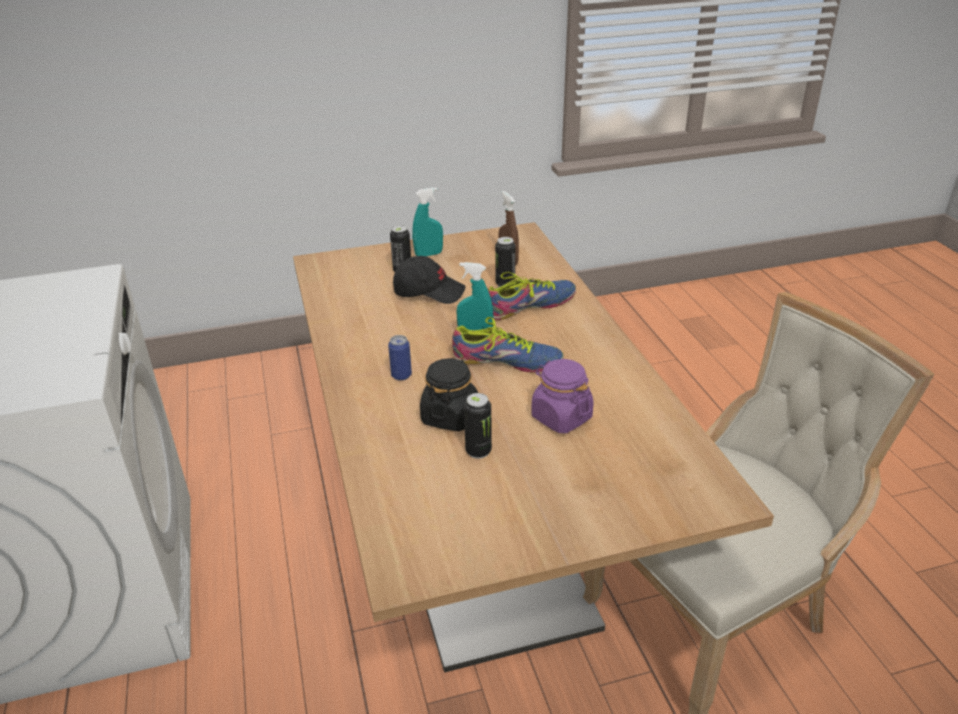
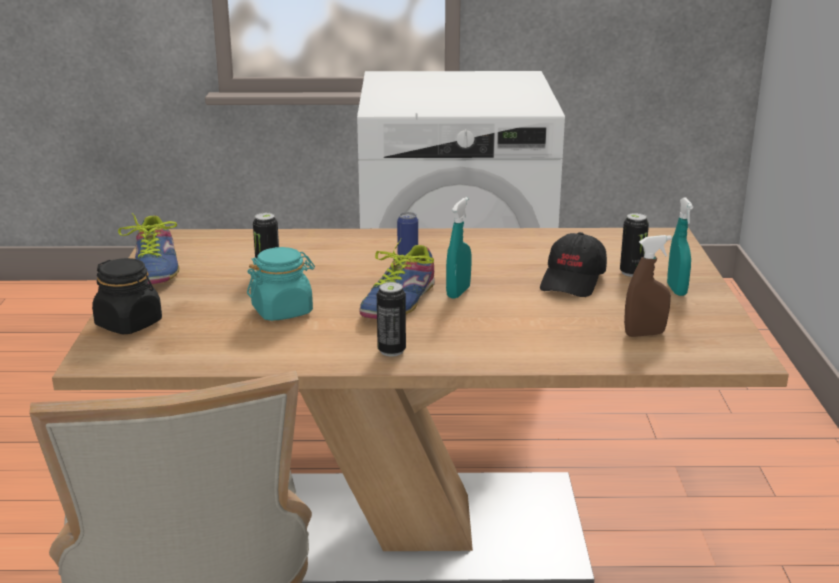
camera: 105 degrees right, 10 degrees down
(450, 416) = (327, 267): black jar -> black jar (129, 324)
(505, 284) = (576, 323): can -> can (391, 351)
(529, 306) = (513, 329): shoe -> shoe (156, 268)
(561, 417) = (282, 311): purple jar -> turquoise jar

